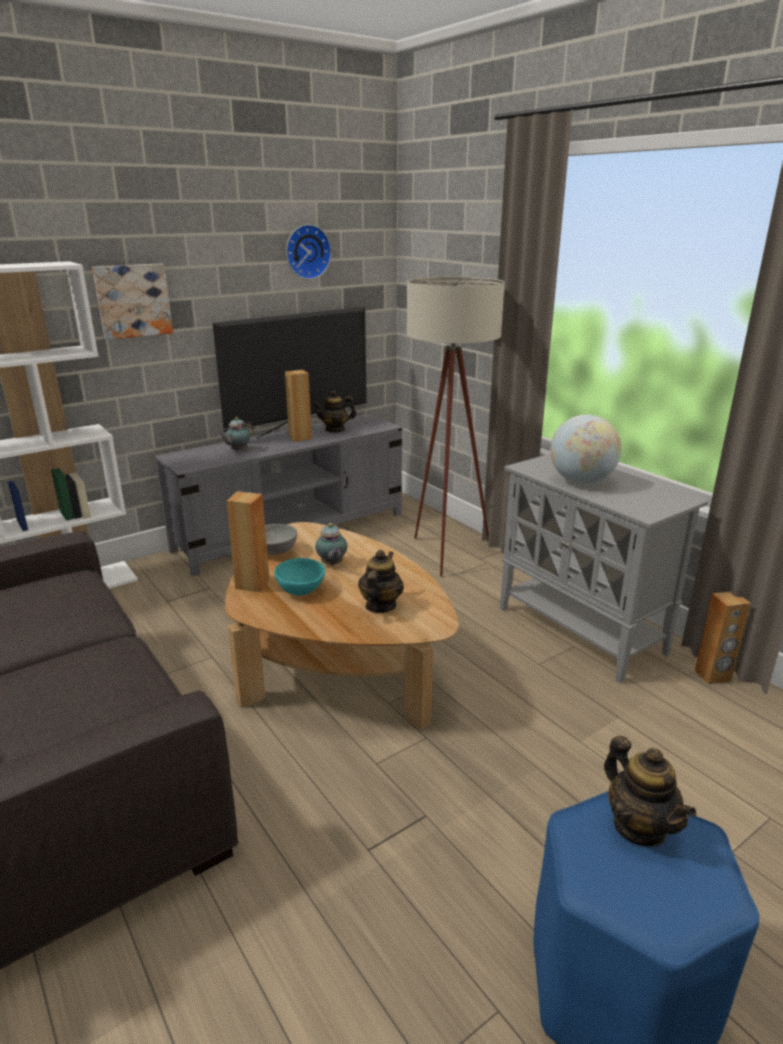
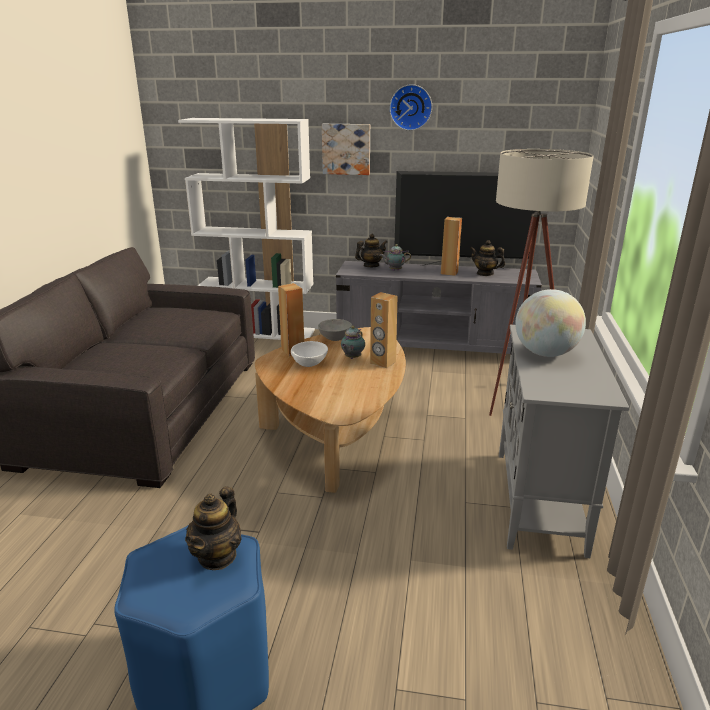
camera: 45 degrees right, 0 degrees up
(301, 590) = (310, 364): turquoise bowl -> white bowl
(306, 252) = (493, 121): wall clock -> wall clock (411, 107)
(380, 606) = (334, 390): teapot -> teapot (371, 266)
(713, 676) = (604, 595): brown speaker -> brown speaker (382, 362)

